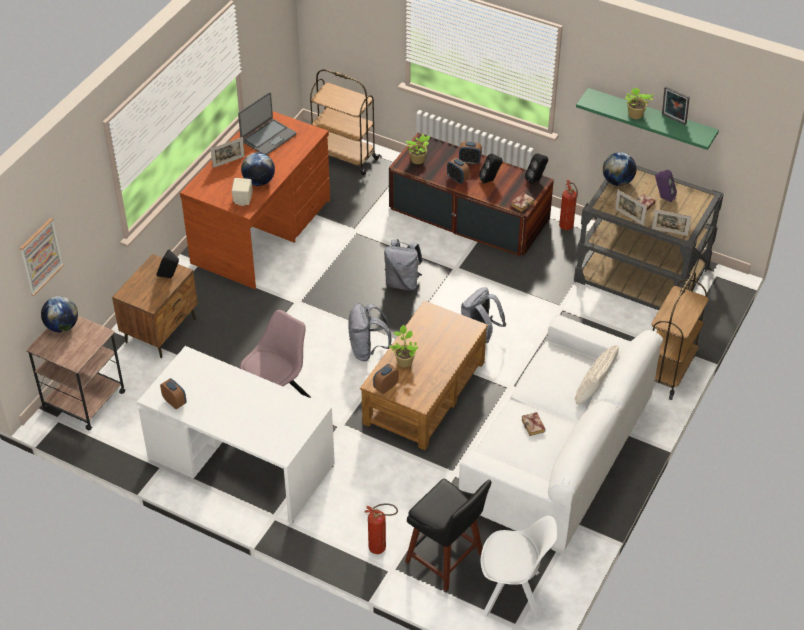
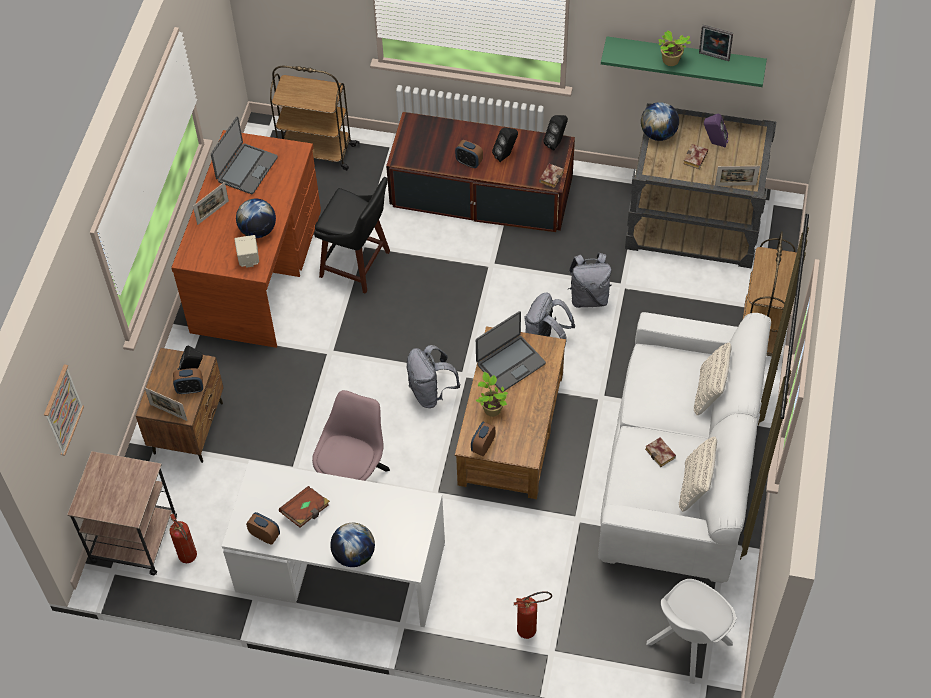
camera: 15 degrees left, 10 degrees up
(62, 326) = (98, 473): globe -> globe (354, 555)
(215, 393) = (306, 511): none -> brown book
(402, 282) = (439, 297): grey backpack -> grey backpack (589, 297)
(418, 160) = (416, 148): potted plant -> none
(433, 331) = (510, 363): none -> laptop
(447, 560) = (606, 624): black chair -> black chair (358, 265)
(470, 161) = (474, 135): alarm clock -> alarm clock (190, 389)
(512, 594) = (688, 644): white chair -> white chair turned 150 degrees clockwise
(553, 459) = (695, 488): none -> beige pillow
(567, 228) = (596, 184): fire extinguisher -> fire extinguisher (190, 559)
(629, 217) = (686, 176): picture frame -> picture frame (168, 412)

